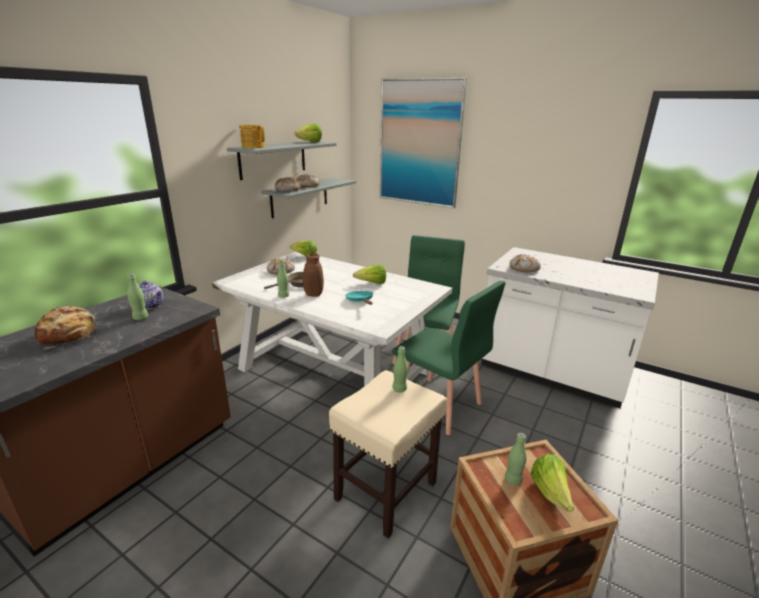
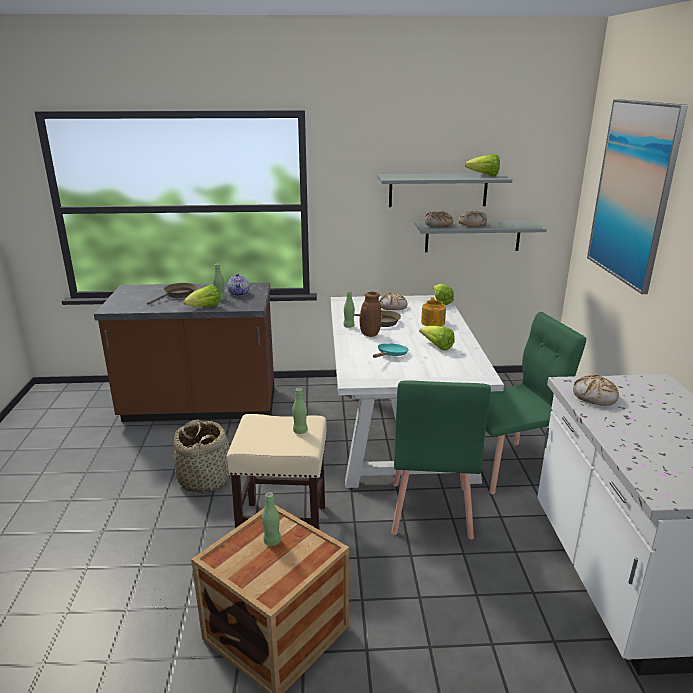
camera: 55 degrees right, 0 degrees up
(69, 336) = (178, 295): bread -> brown frying pan
(253, 147) = (399, 175): teapot -> teapot (433, 322)
(260, 519) = (205, 479): none -> basket
(550, 493) = (273, 567): lettuce -> lettuce (205, 308)

